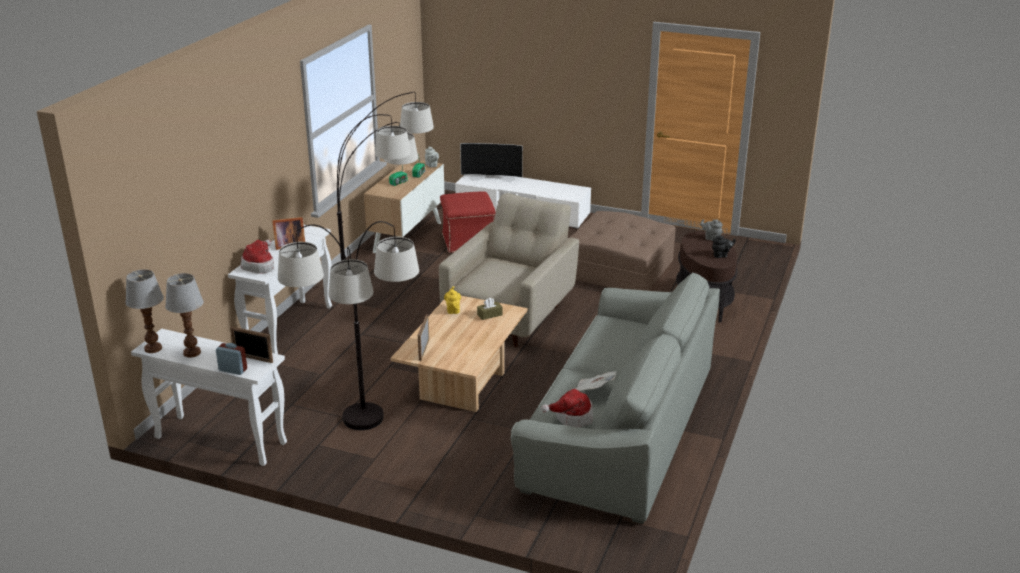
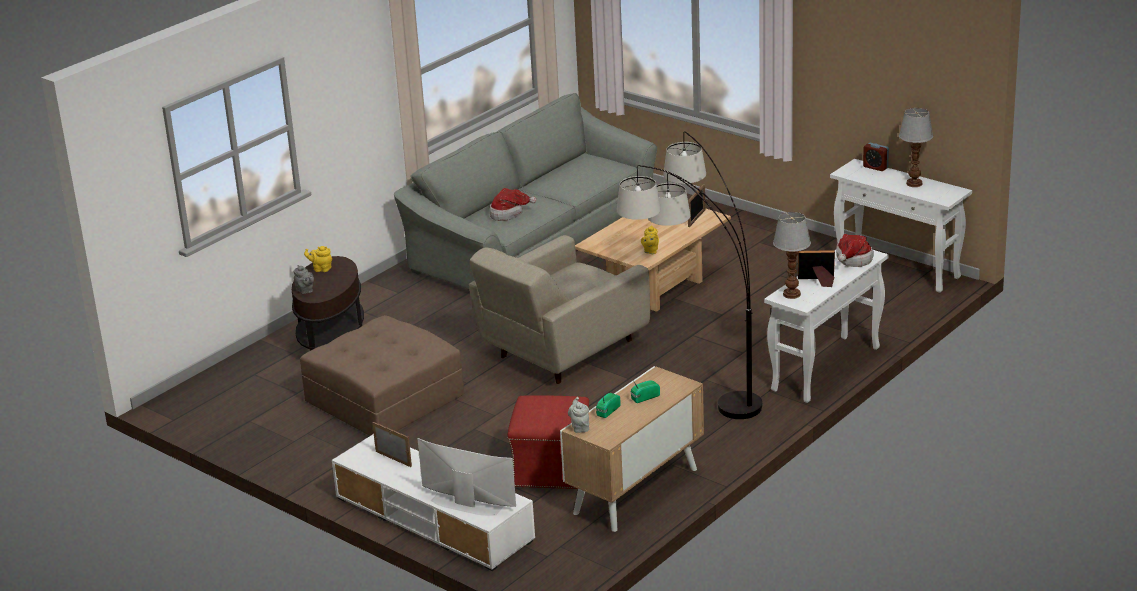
camera: 160 degrees left, 0 degrees up
(153, 348) = (951, 190): table lamp -> table lamp (791, 294)
(253, 358) = (858, 174): picture frame -> picture frame (393, 458)
(364, 448) = (766, 250): floor lamp -> none
(489, 315) = (616, 242): brown tissue box -> none
(572, 417) = (597, 165): hat -> hat (509, 213)
(594, 391) = (564, 179): newspaper -> none
(721, 255) = (321, 269): black teapot -> yellow teapot

